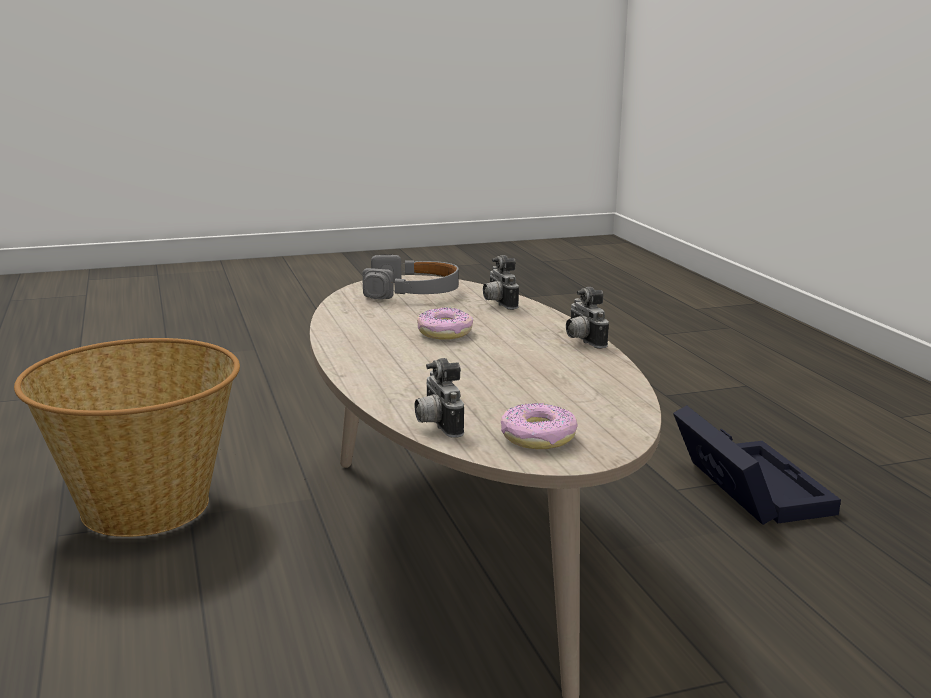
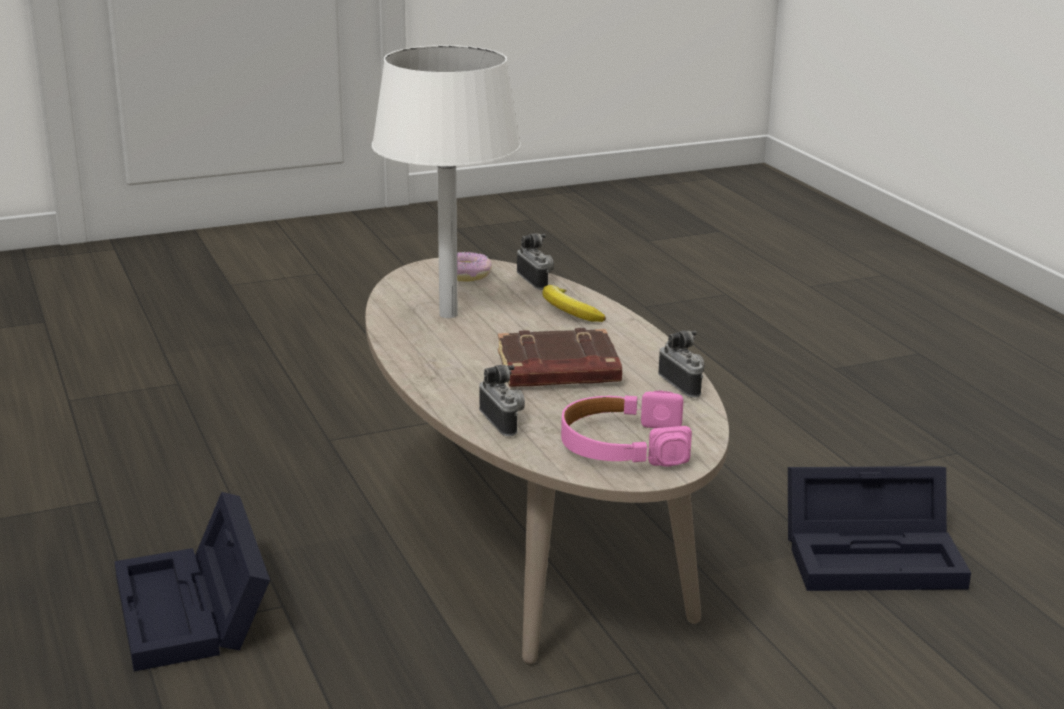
camera: 175 degrees right, 5 degrees up
(145, 507) = (876, 555): basket -> black storage box
(411, 384) = (568, 311): none -> banana
(412, 291) = (623, 445): grey headphones -> pink headphones
(445, 332) = (557, 370): donut -> brown book
(554, 384) = (448, 314): none -> white table lamp
(582, 341) = (412, 363): camera -> camera (685, 384)

